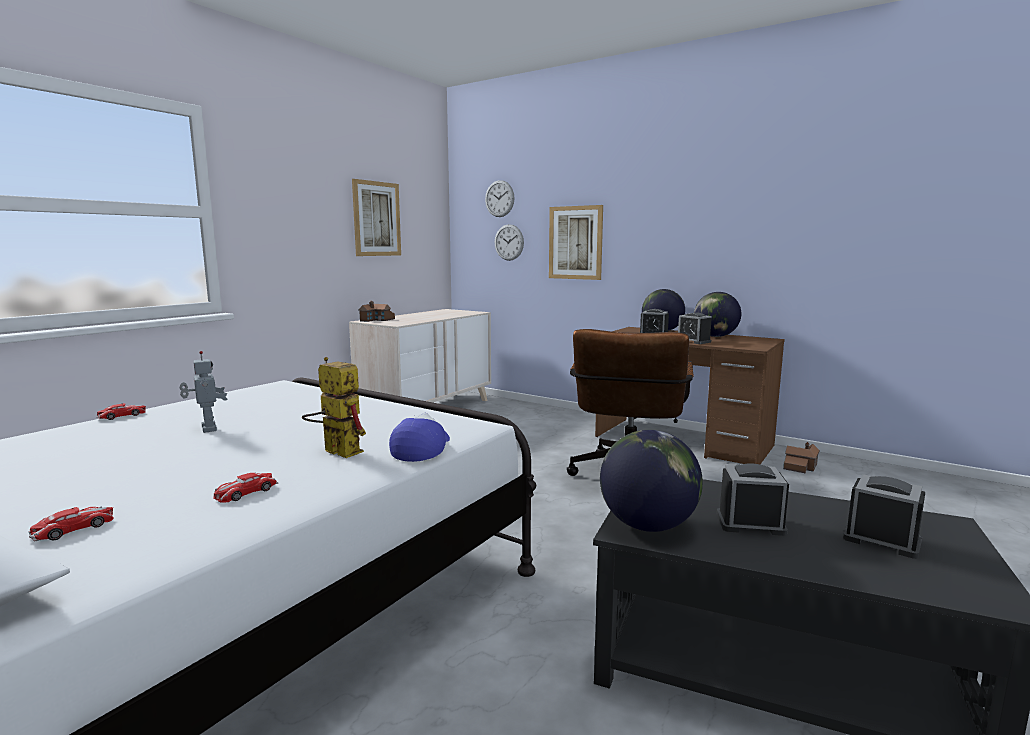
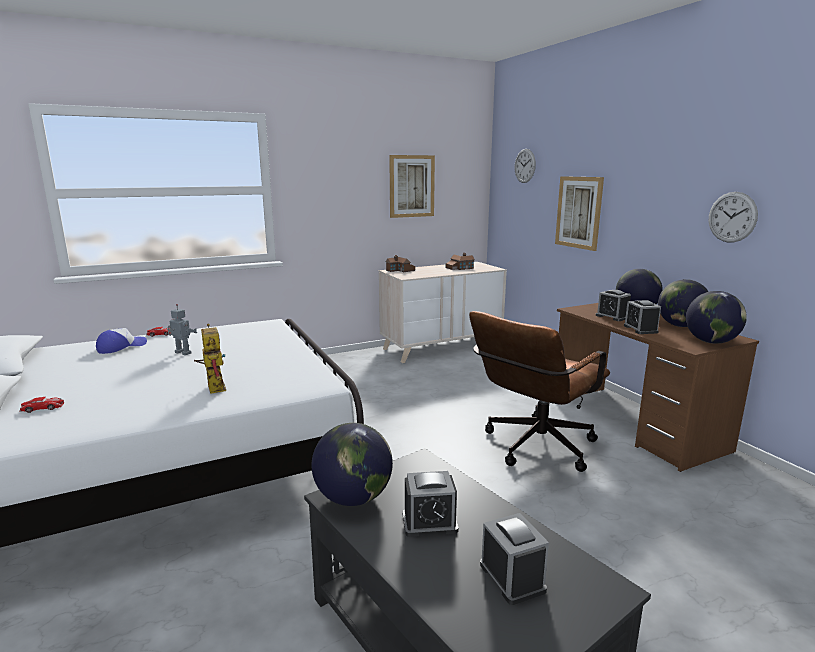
camera: 30 degrees right, 5 degrees up
(207, 428) = (182, 353): toy robot -> toy robot turned 60 degrees counterclockwise
(245, 492) = (131, 405): toy car -> none
(421, 448) = (260, 396): cap -> cap (121, 347)
(509, 242) = (529, 207): wall clock -> wall clock (732, 217)
(750, 523) = (429, 522): alarm clock -> alarm clock turned 135 degrees clockwise
(758, 343) = (711, 342): none -> globe
(800, 466) = (736, 483): toy house -> toy house (459, 268)

